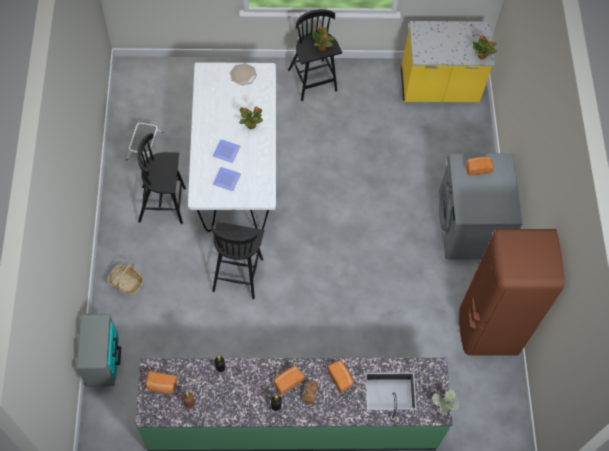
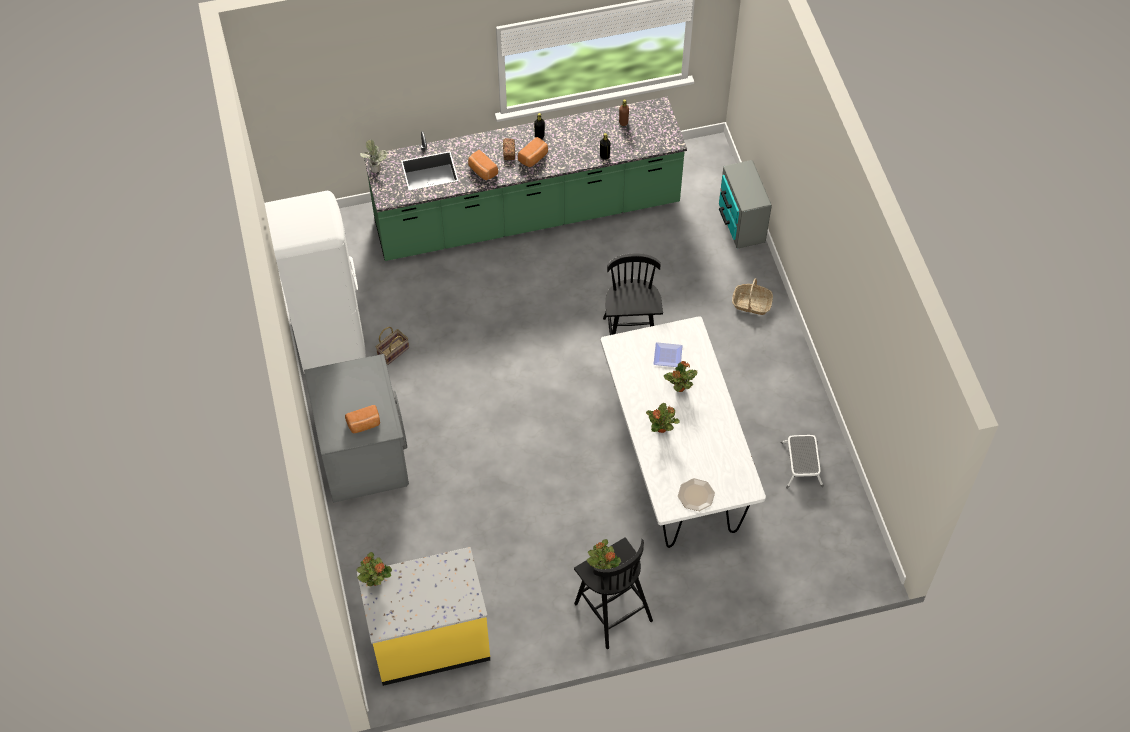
camera: 170 degrees right, 5 degrees down
(161, 385) = (656, 131): bread -> none
(164, 204) = (746, 397): black stool -> none
(227, 152) = (679, 387): plate -> potted plant
(435, 308) = (393, 351): none -> basket
(486, 330) = (331, 341): brown fridge -> white fridge

